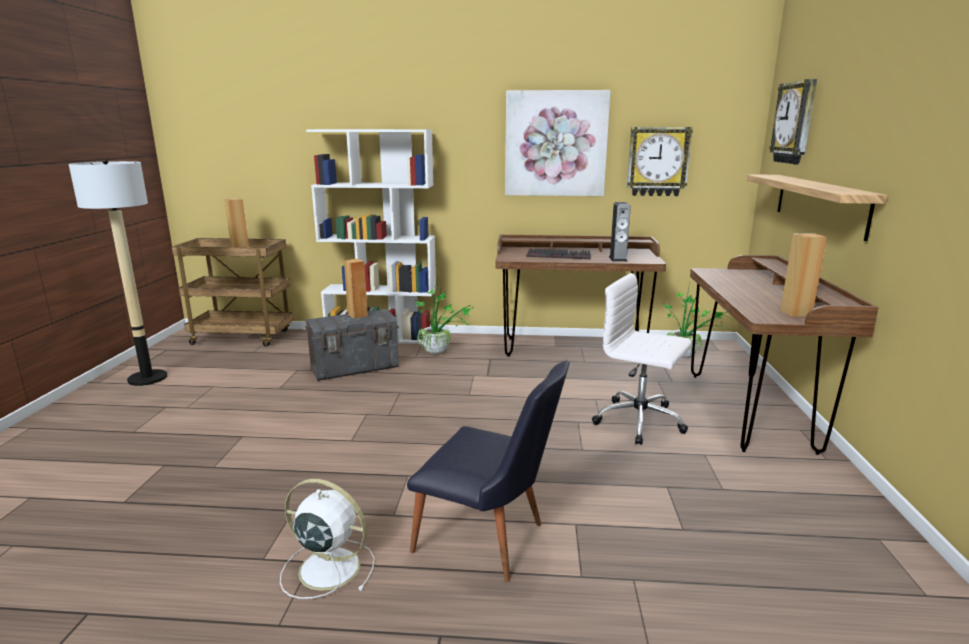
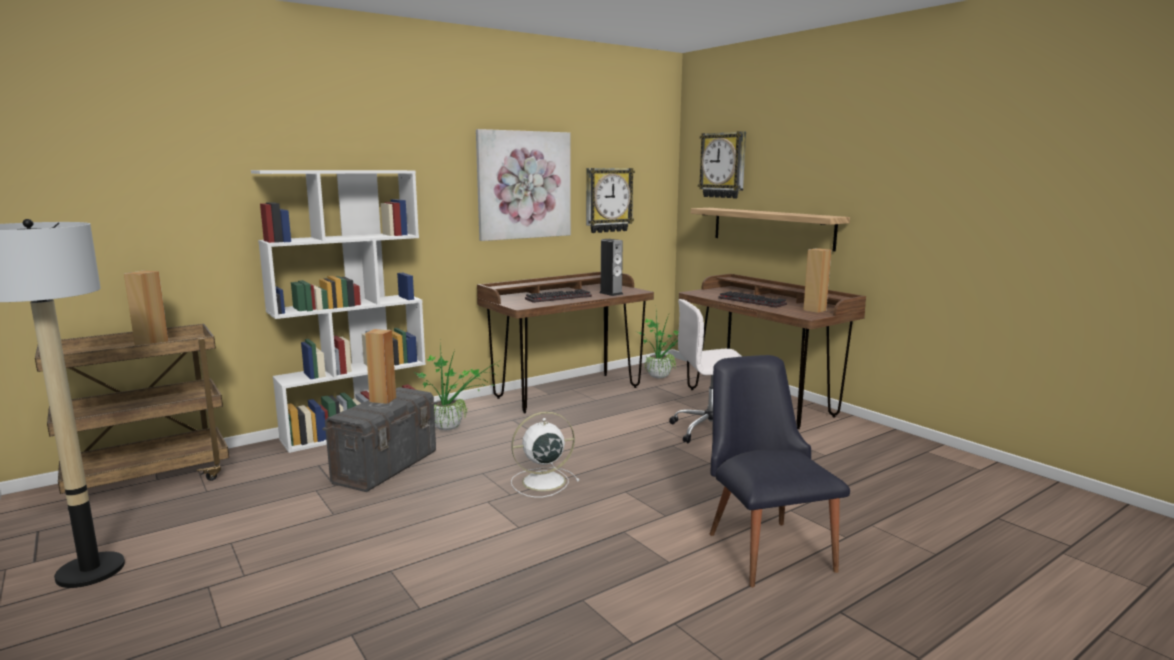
camera: 40 degrees left, 5 degrees down
(327, 567) = (694, 619): white fan -> white fan (541, 482)
(490, 542) = (764, 545): black chair -> black chair turned 90 degrees counterclockwise
(746, 290) = (753, 301): none -> keyboard

